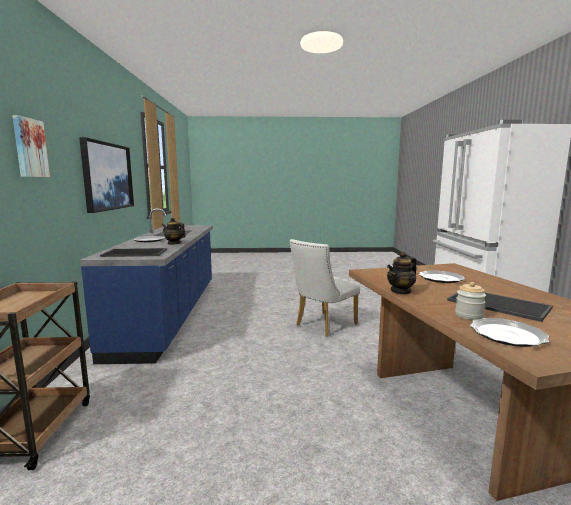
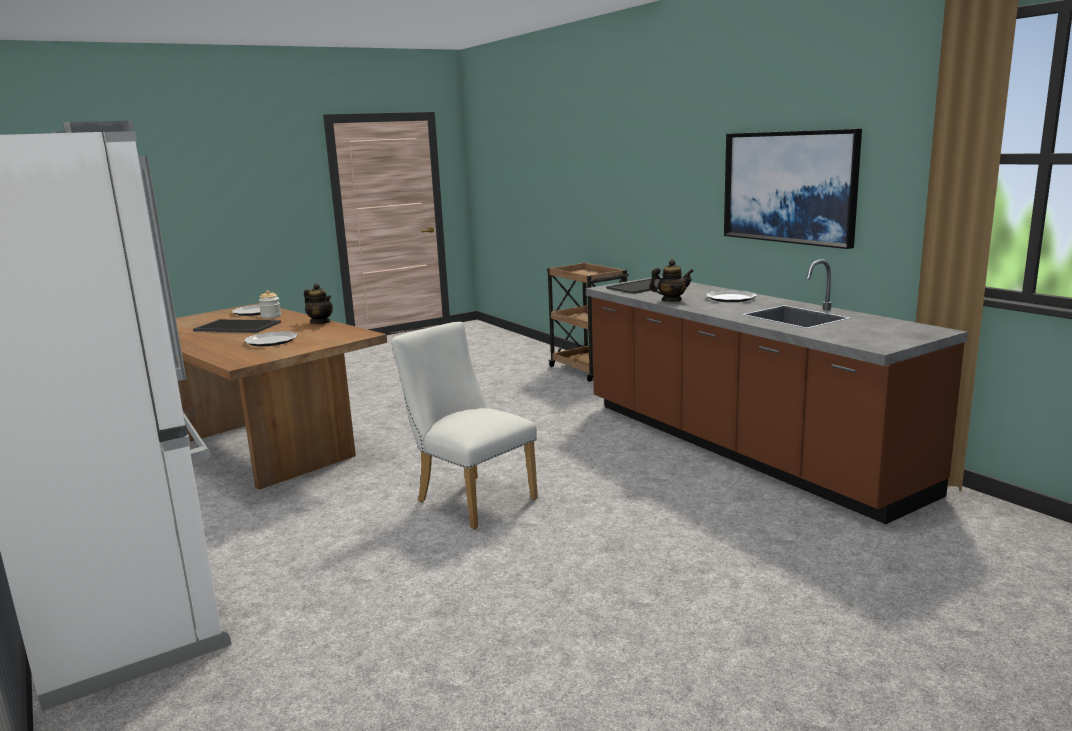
camera: 150 degrees right, 5 degrees up
(29, 148) = (662, 158): picture -> none
(170, 314) = (740, 446): blue counter -> brown counter
(322, 325) = (470, 498): white chair -> white chair turned 60 degrees counterclockwise
(401, 291) = (320, 322): teapot -> teapot turned 105 degrees clockwise

